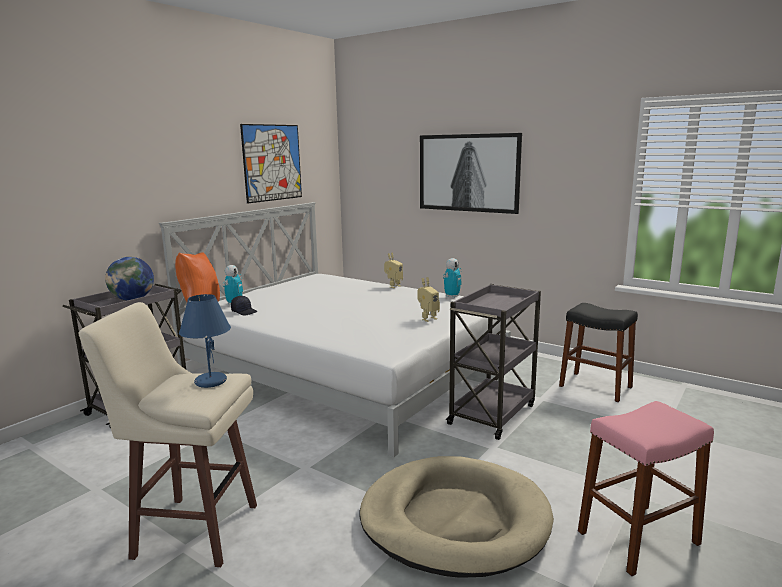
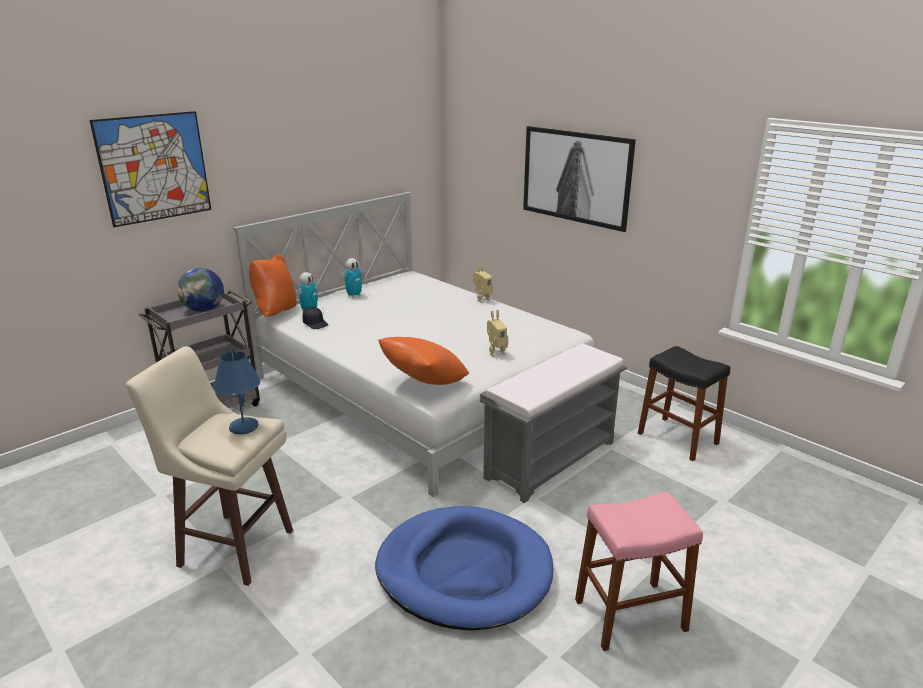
camera: 10 degrees right, 10 degrees up
(272, 162) = (361, 152): picture -> picture (154, 168)
(373, 344) = (424, 383): none -> orange pillow
(452, 296) = (538, 321): toy robot -> toy robot (354, 296)
(454, 520) = (464, 571): beige dog bed -> blue dog bed
(493, 413) = (551, 459): grey cart -> grey bench

